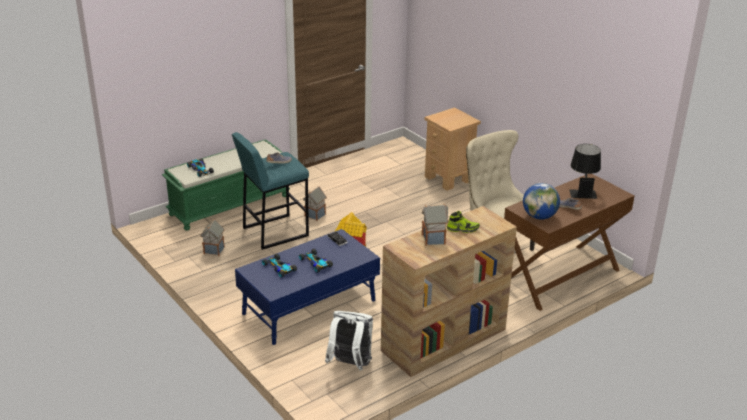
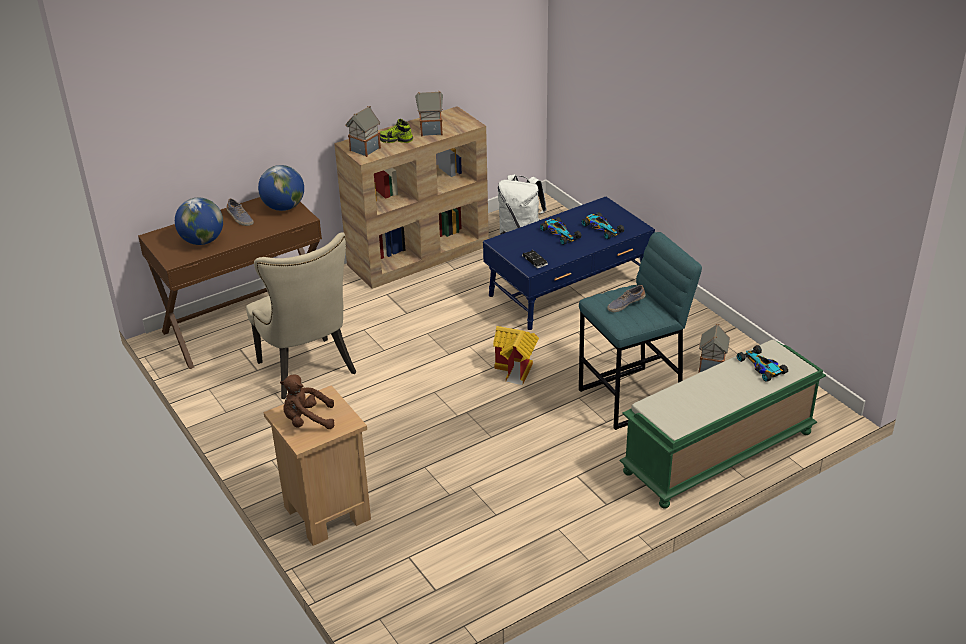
camera: 175 degrees left, 5 degrees up
(315, 215) = (571, 429): toy house -> toy house (364, 150)
(455, 118) = (307, 420): none -> brown plush toy
(582, 191) = (202, 241): black table lamp -> globe

